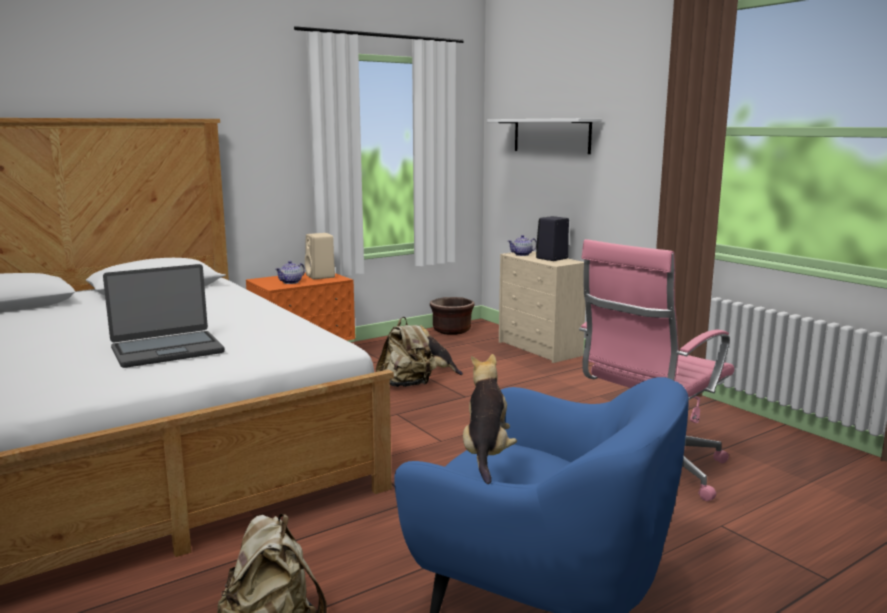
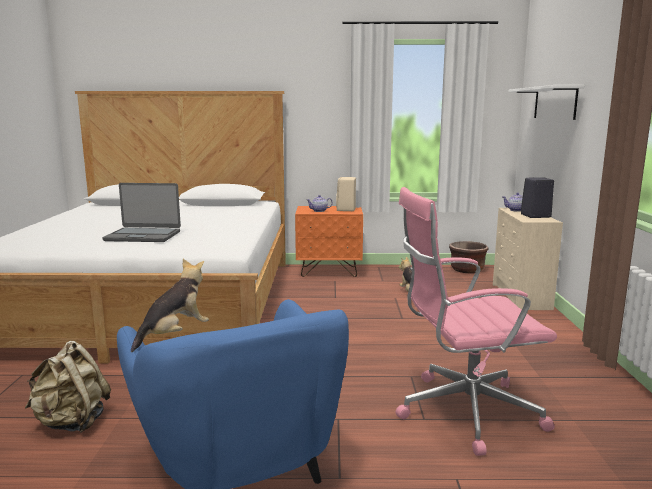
camera: 35 degrees right, 0 degrees up
(407, 385) = (372, 301): beige backpack -> none

